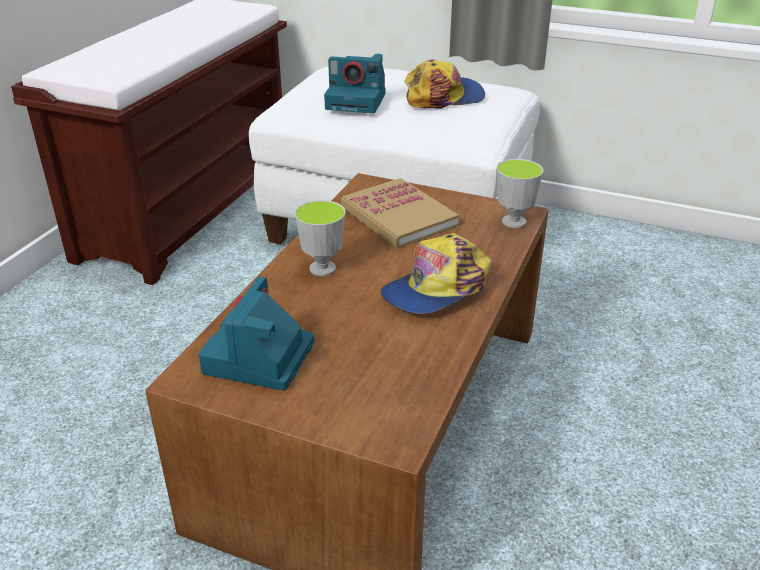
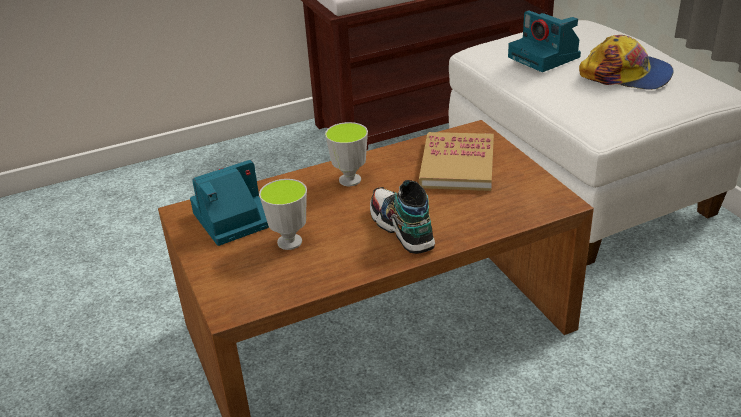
camera: 45 degrees right, 0 degrees up
(437, 289) = (401, 229): cap -> shoe
(514, 222) = (542, 206): cup -> cup (289, 242)

